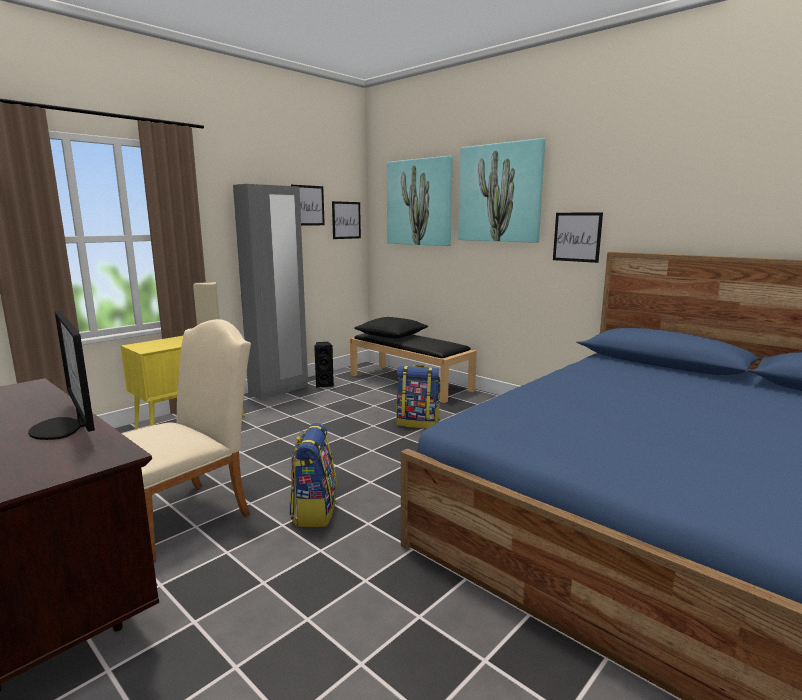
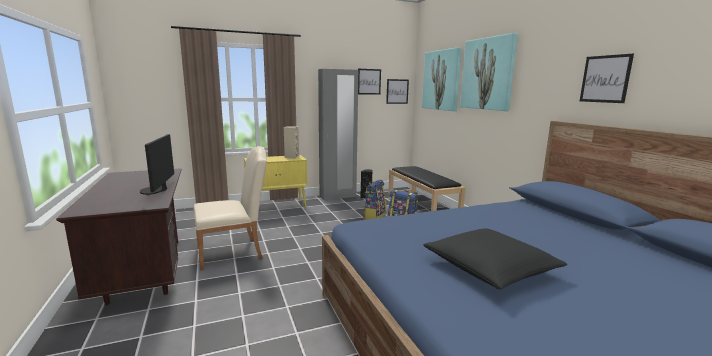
camera: 25 degrees right, 0 degrees up
(314, 511) = (295, 265): backpack -> backpack (374, 217)
(391, 335) = (414, 170): black pillow -> black pillow (489, 268)
(577, 237) = (534, 108): picture -> picture (605, 79)

